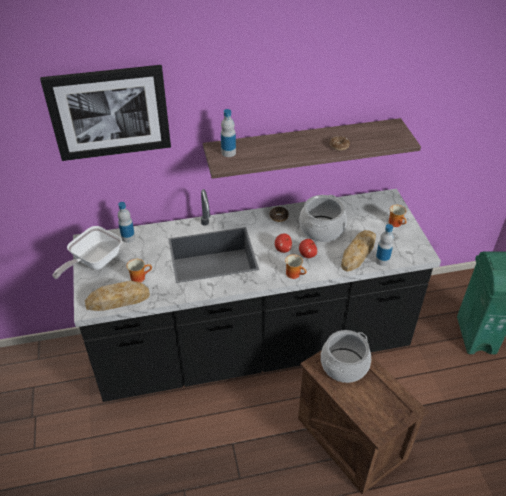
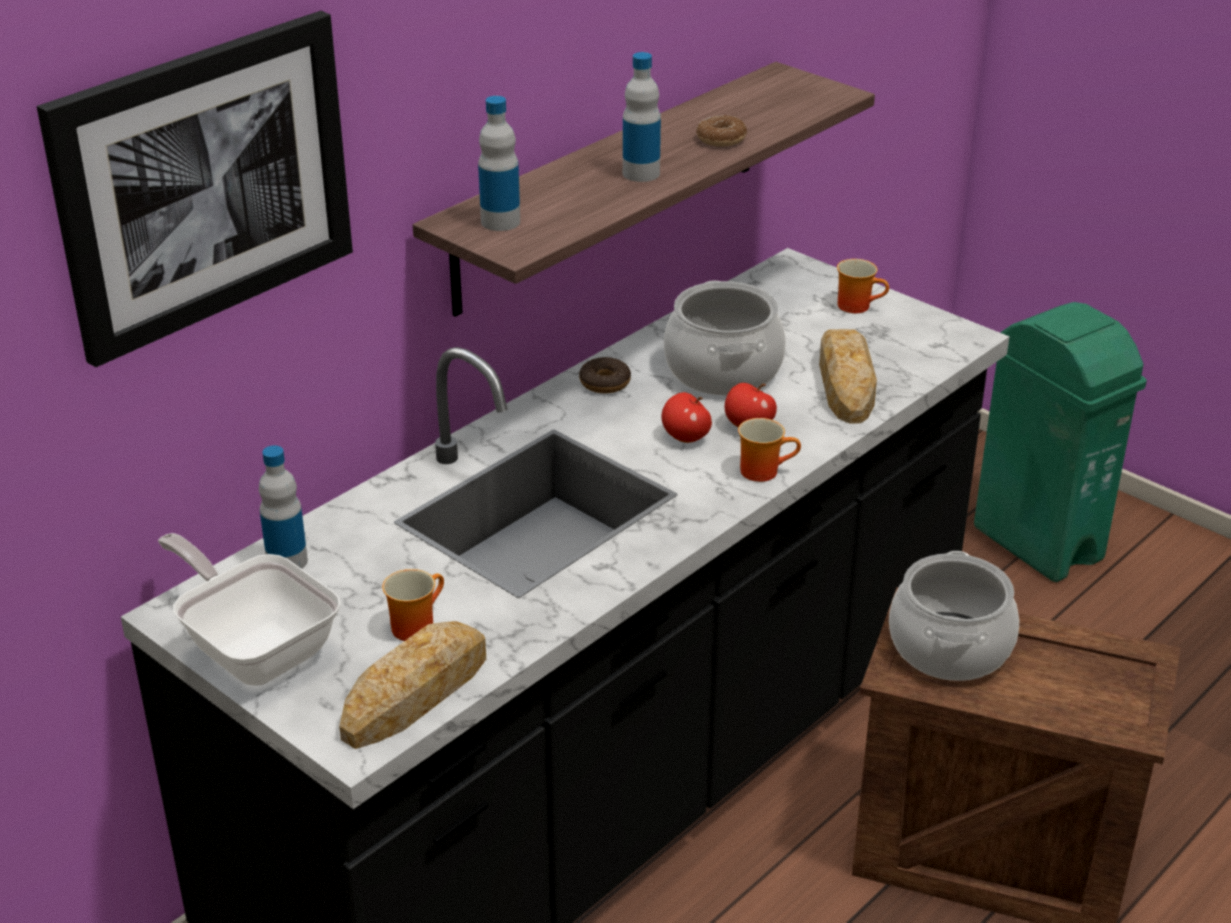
camera: 35 degrees left, 10 degrees down
(93, 262) = (255, 648): frying pan -> frying pan turned 135 degrees clockwise
(382, 260) = (905, 378): bottle -> bottle (641, 173)

